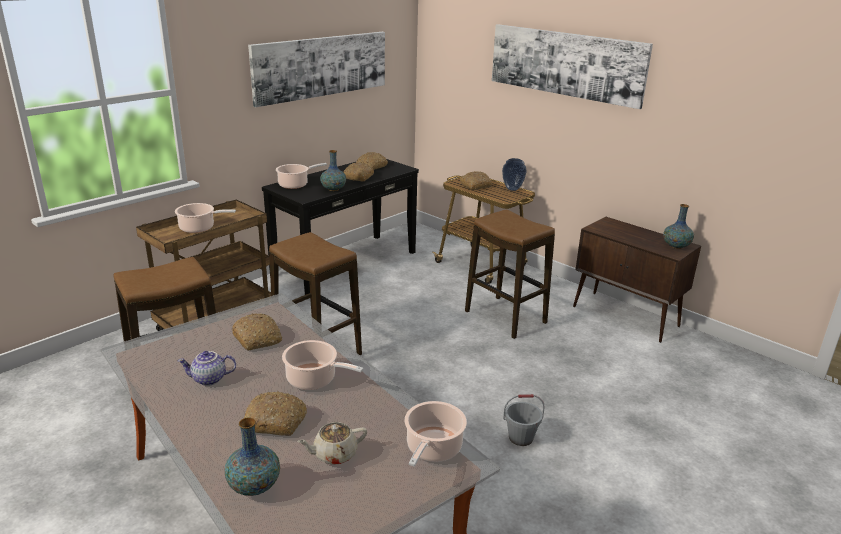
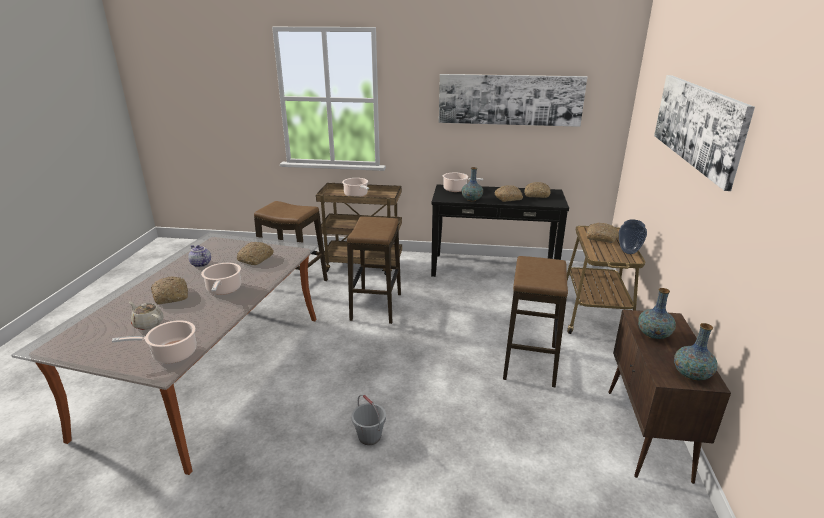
camera: 55 degrees right, 0 degrees up
(254, 486) = (107, 313): vase -> vase (653, 335)

